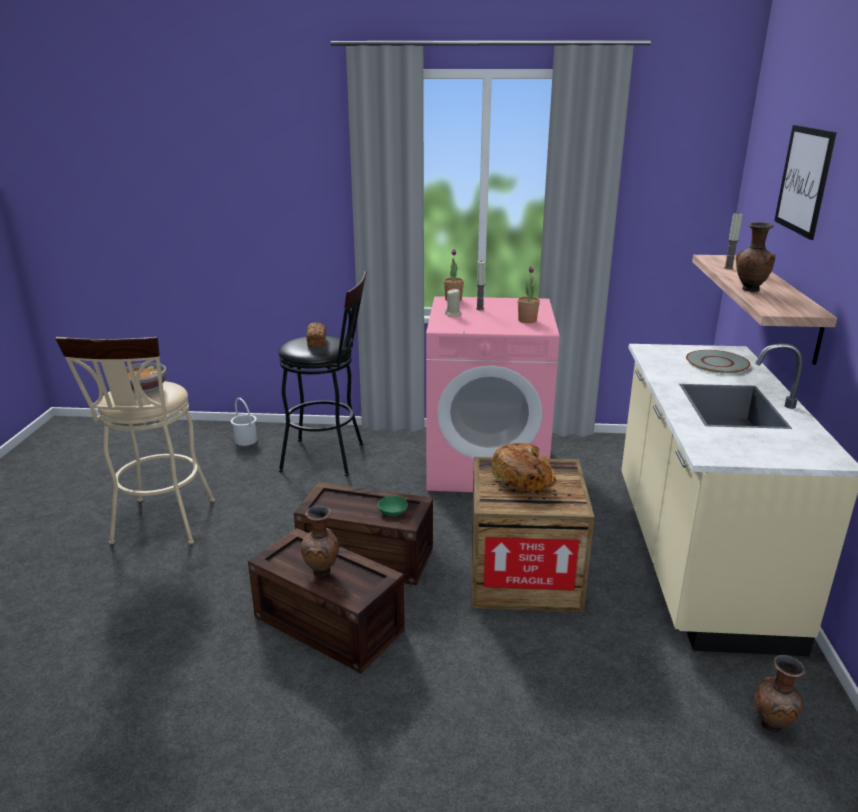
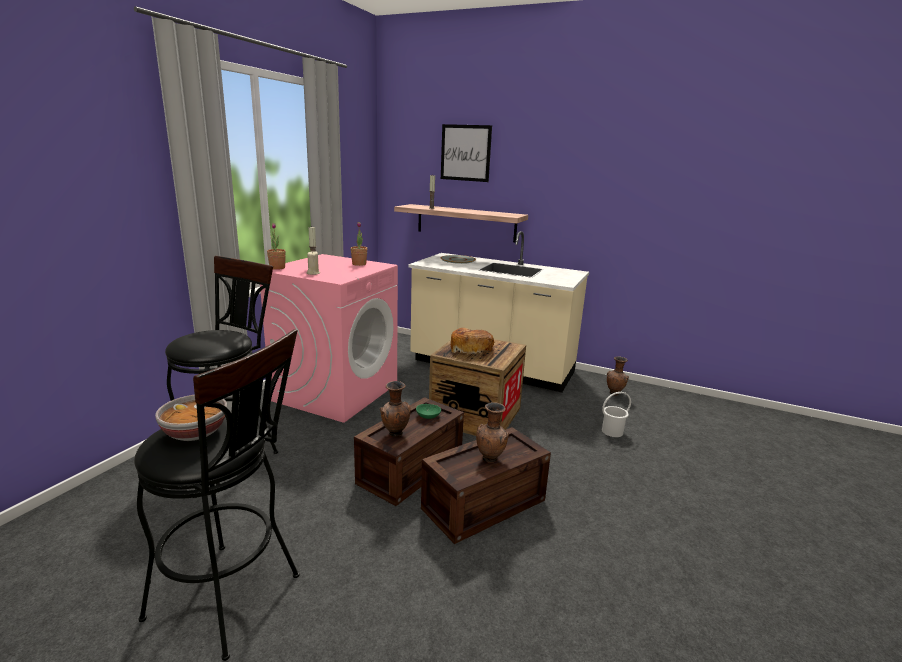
camera: 70 degrees left, 5 degrees down
(161, 526) = (234, 600): beige stool -> black stool
(245, 441) = (111, 503): white bucket -> white bucket (612, 431)
(317, 342) = (209, 337): bread -> none
(749, 290) = (474, 212): brown vase -> brown vase (395, 434)

